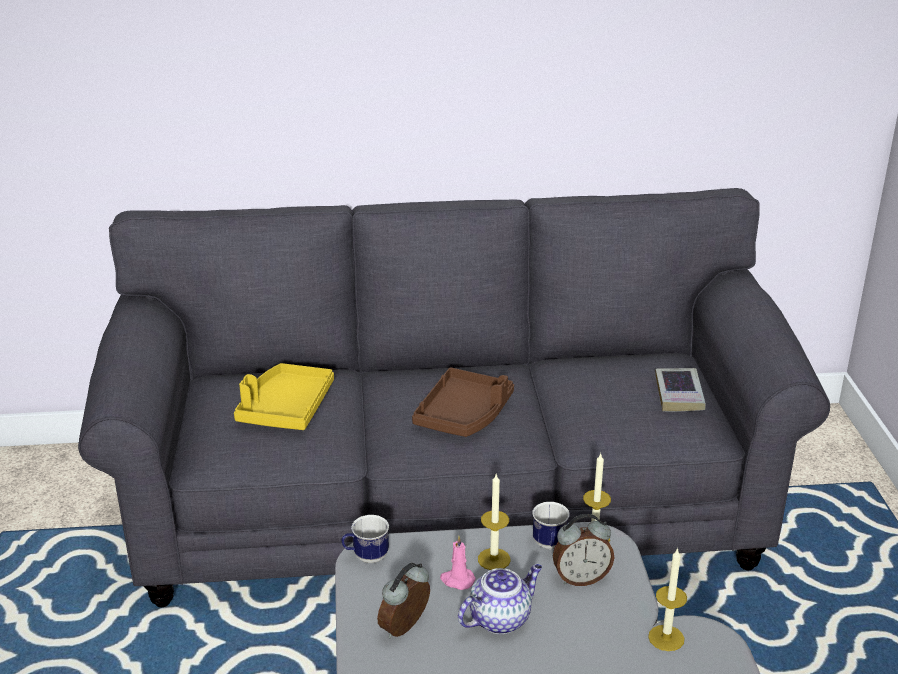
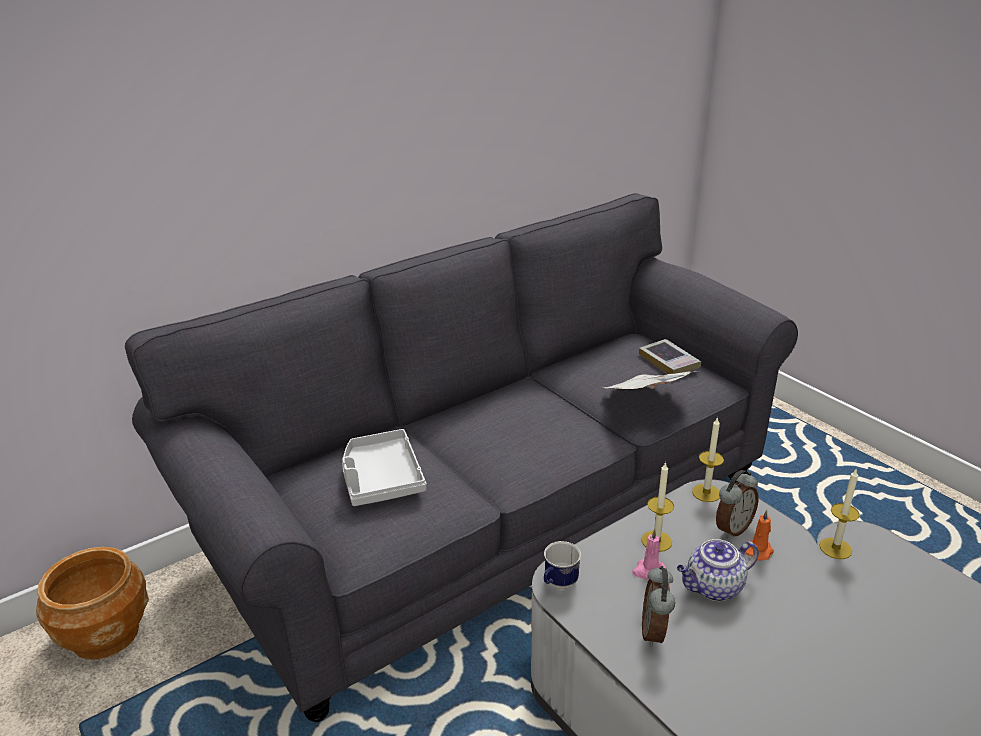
camera: 30 degrees left, 0 degrees up
(65, 474) = (106, 634): none -> brown planter
(286, 408) = (381, 479): yellow tray -> grey tray
(464, 415) = (531, 431): brown tray -> none
(500, 618) = (713, 588): teapot -> teapot turned 135 degrees counterclockwise
(549, 546) = (684, 512): mug -> none
(584, 607) = (759, 550): none -> orange candle
(606, 425) = (647, 401): none -> newspaper

